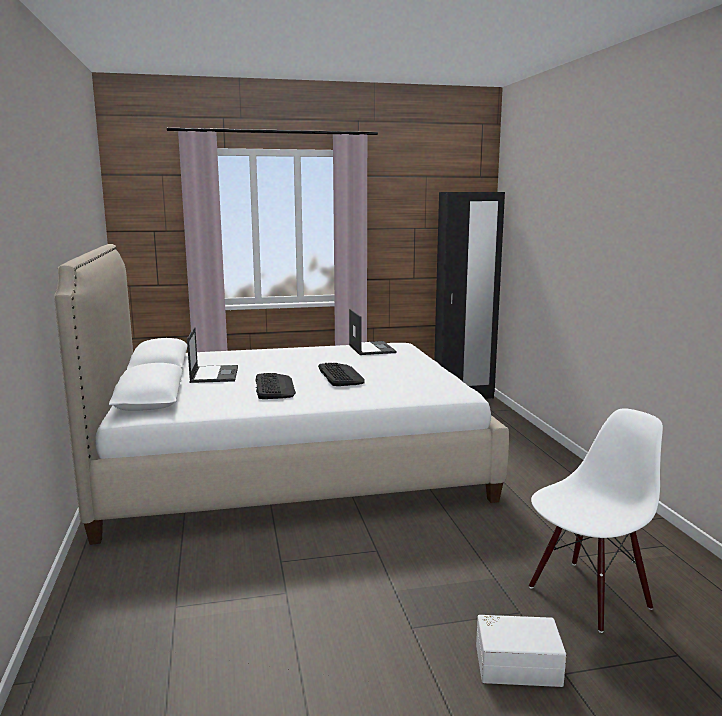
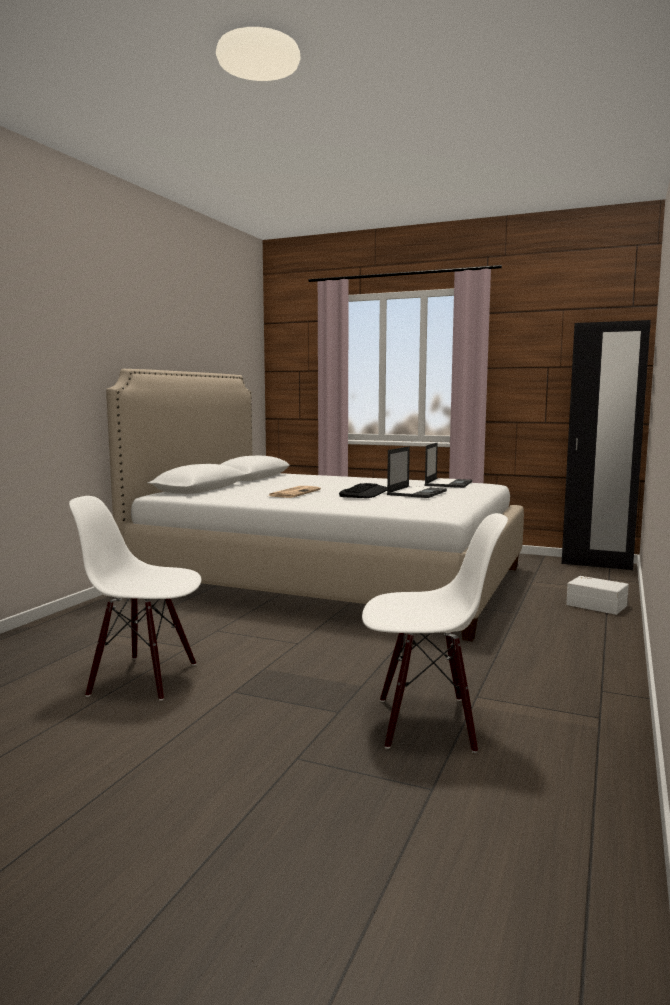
camera: 35 degrees right, 5 degrees down
(214, 374) = (274, 484): laptop -> laptop (417, 493)
(274, 387) = (294, 493): keyboard -> newspaper
(307, 649) = (144, 678): none -> white chair
(517, 663) = (271, 738): white storage box -> white storage box (596, 605)

